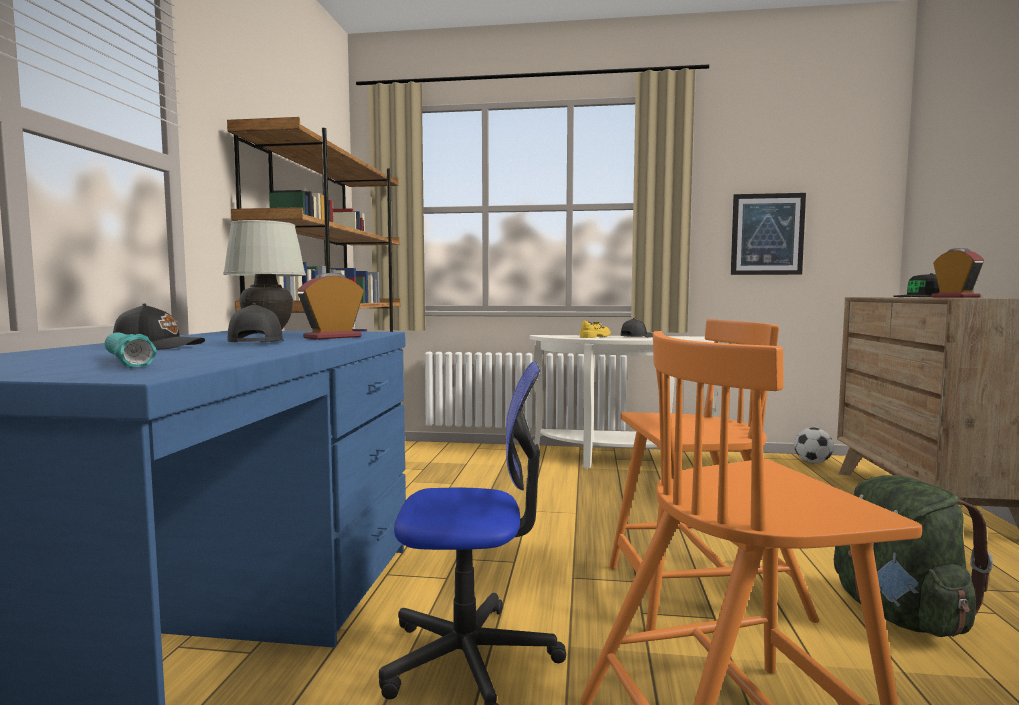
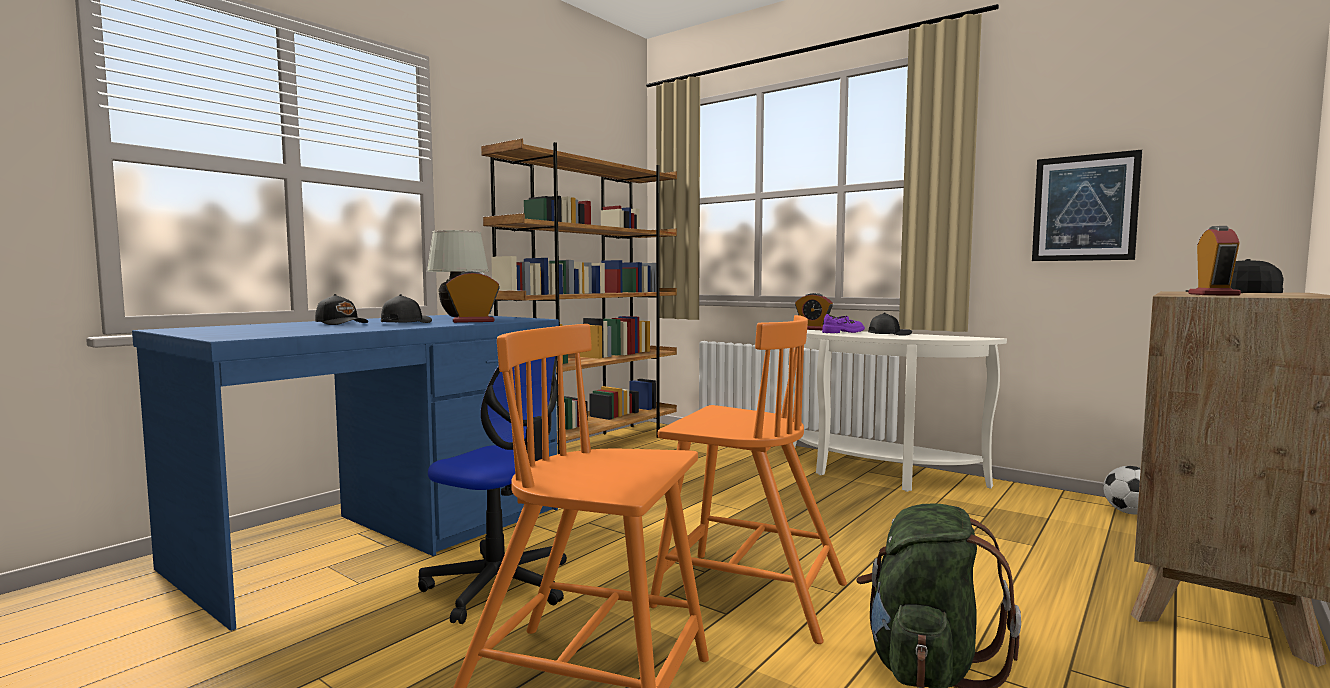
camera: 30 degrees right, 0 degrees up
(128, 362) = (270, 331): turquoise flashlight -> none
(558, 335) = (813, 329): none -> alarm clock
(595, 337) = (843, 332): yellow shoe -> purple shoe

